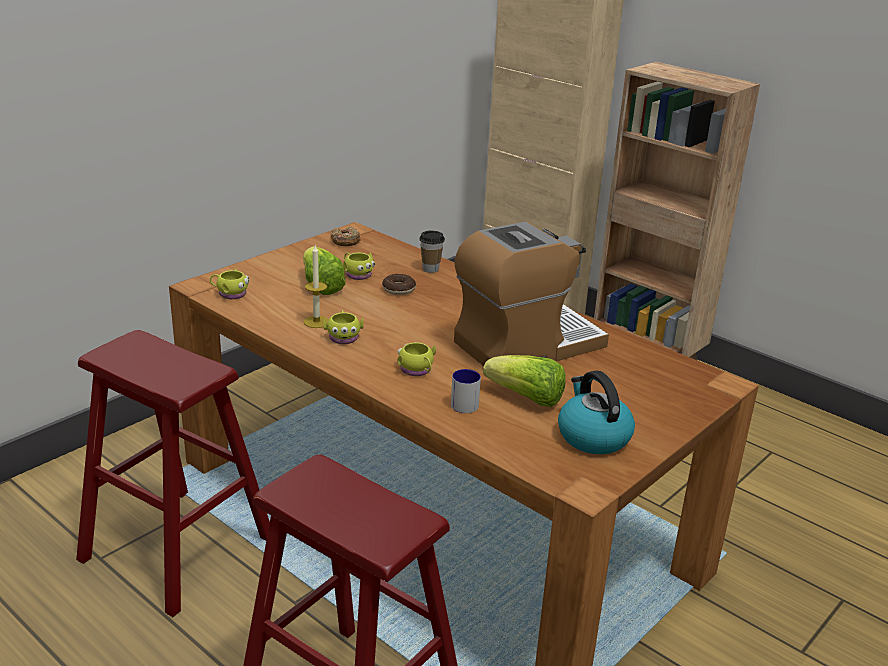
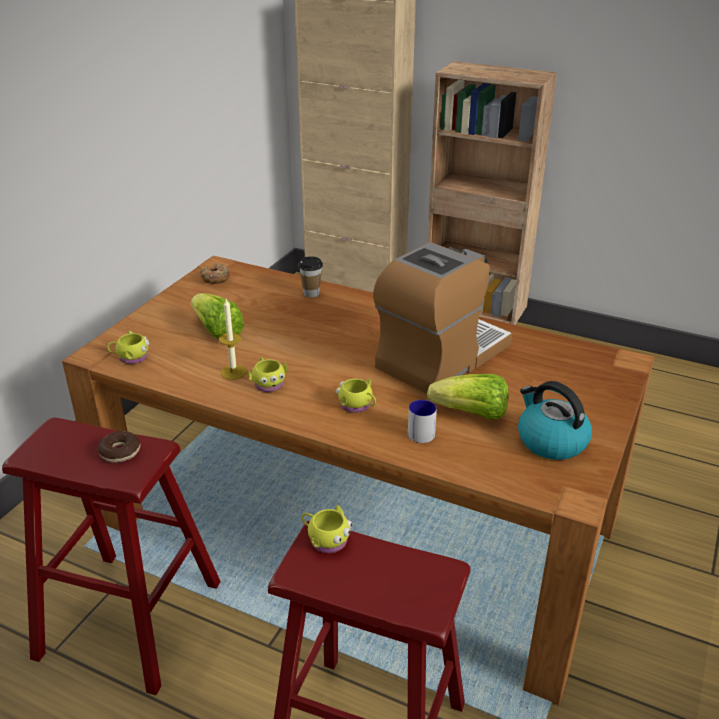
camera: 15 degrees left, 5 degrees up
(357, 274) = (245, 312): yellow mug -> yellow mug (325, 539)
(398, 290) = (293, 321): donut -> donut (120, 452)

